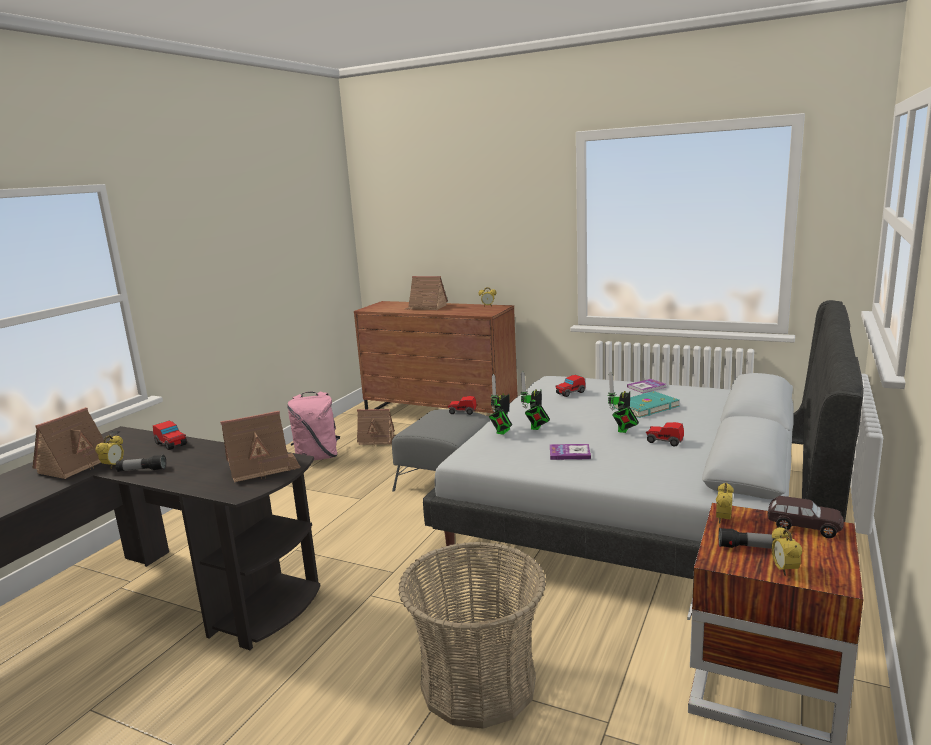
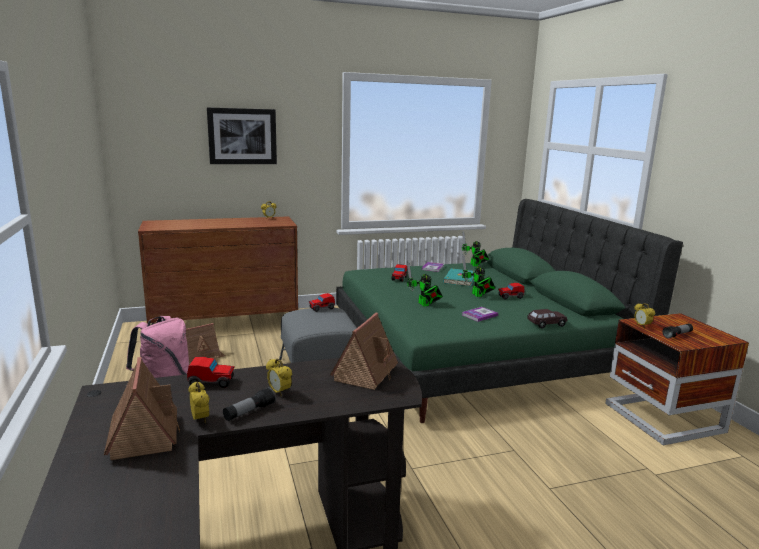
camera: 45 degrees left, 0 degrees up
(426, 307) = (211, 222): toy house -> none
(468, 215) = (242, 136): none -> picture
(478, 683) = (567, 484): basket -> none
(502, 432) = (411, 312): toy robot -> toy robot (474, 265)
(645, 511) = (477, 352): grey bed -> green bed
(784, 570) = (707, 340): alarm clock -> alarm clock (279, 393)
(804, 527) = (671, 319): brown toy car -> brown toy car (546, 324)

